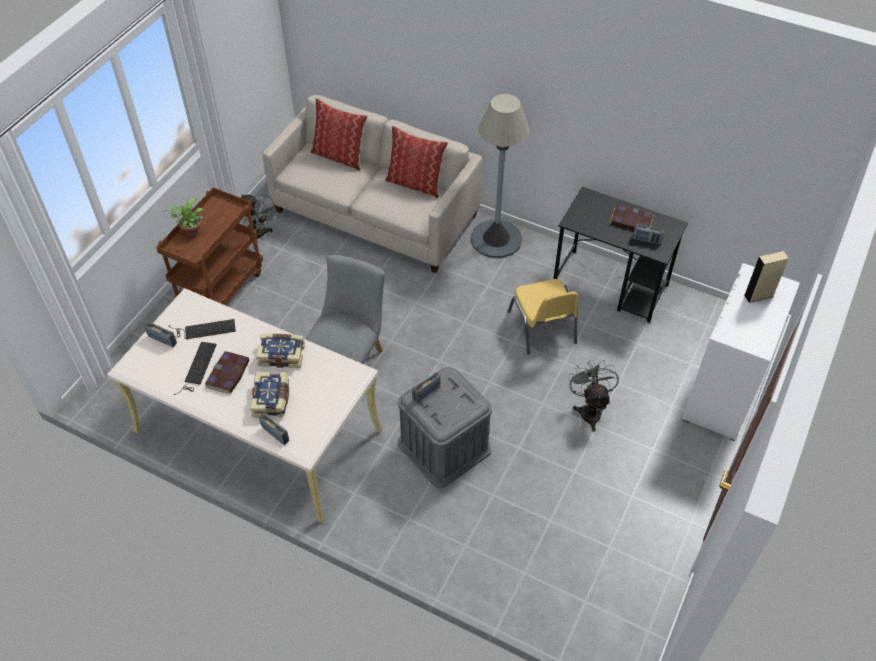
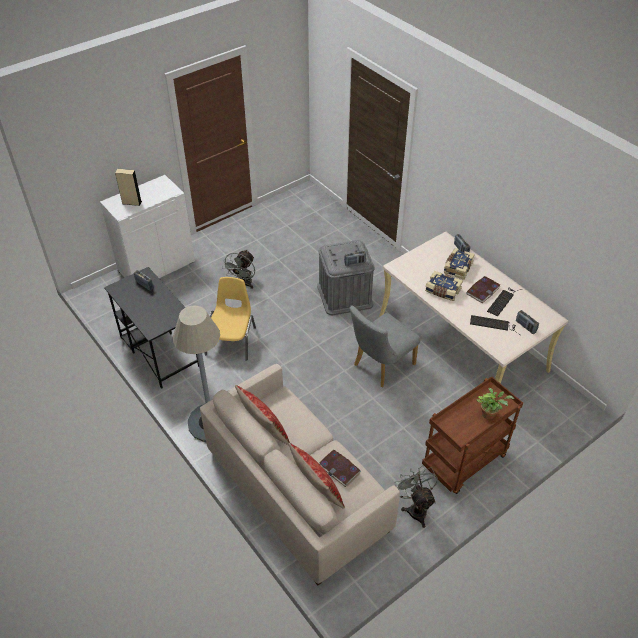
camera: 155 degrees left, 5 degrees down
(631, 220) = (140, 301): book -> book (339, 469)

